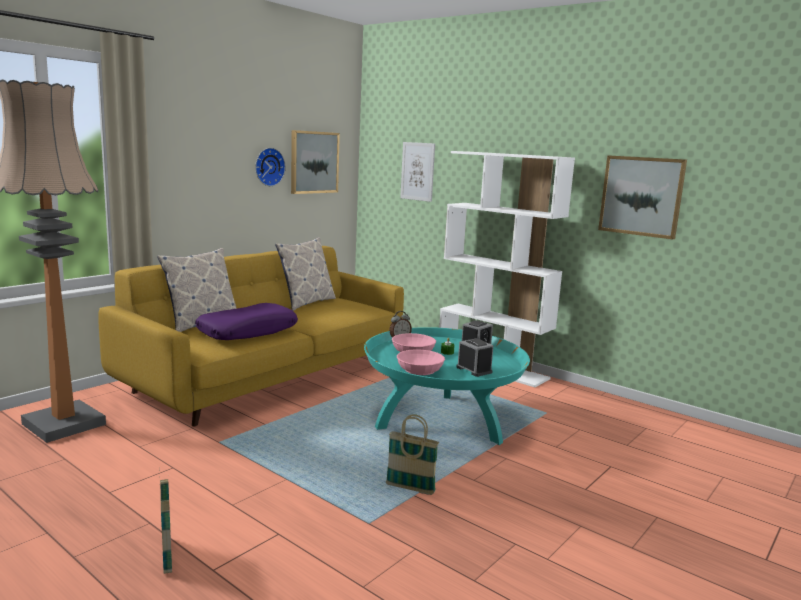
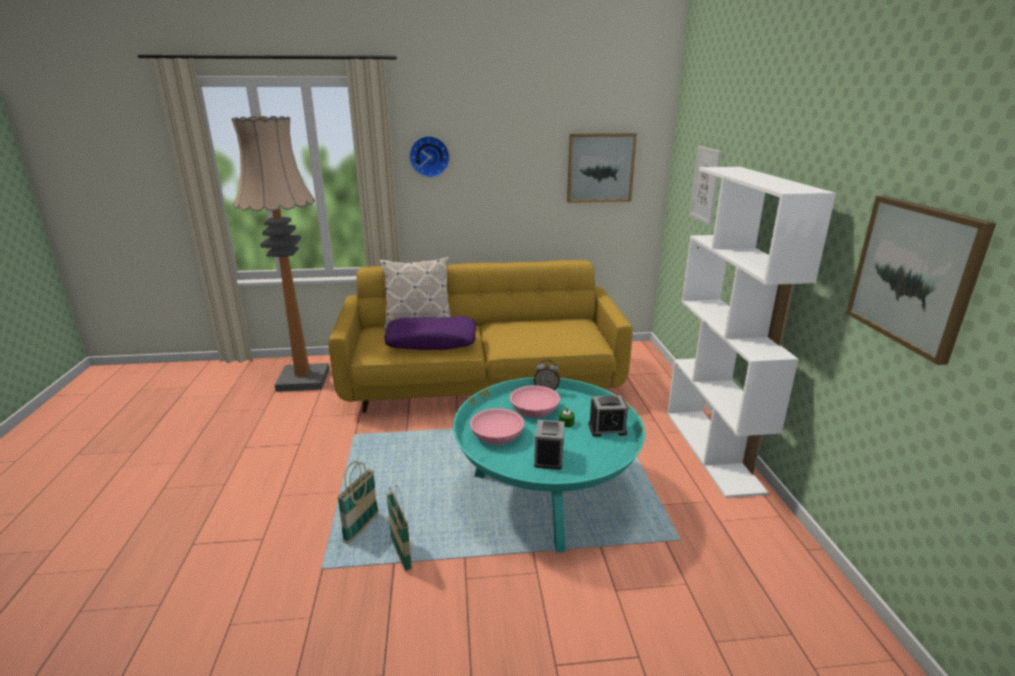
camera: 45 degrees right, 10 degrees up
(167, 556) = (193, 516): basket -> basket (361, 528)
(268, 166) = (538, 174): wall clock -> wall clock (429, 156)
(306, 303) = (539, 319): pillow -> none

